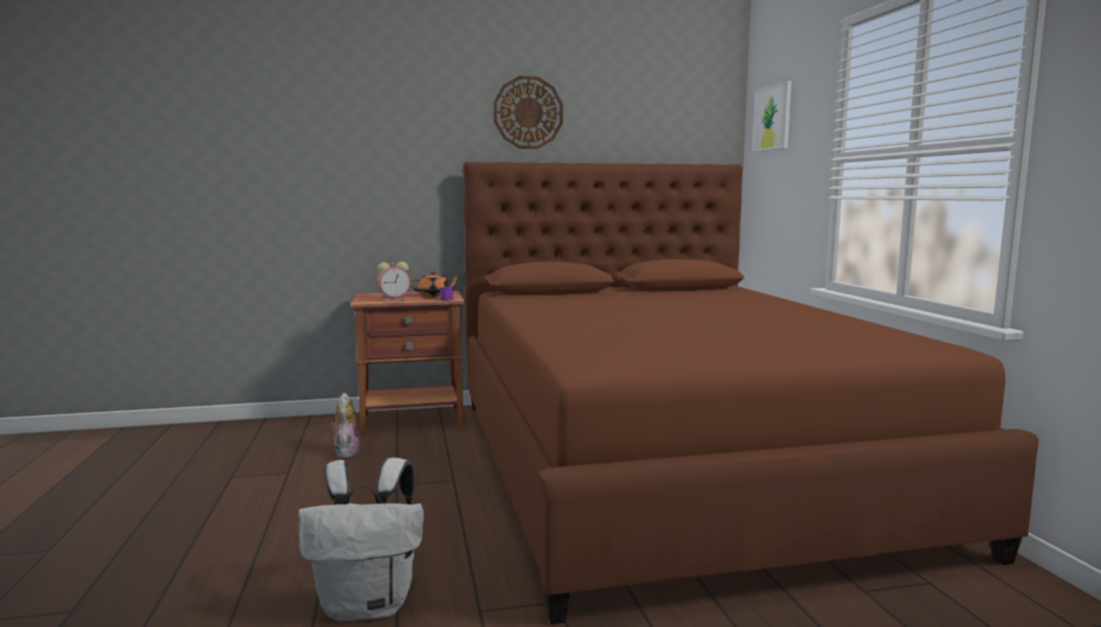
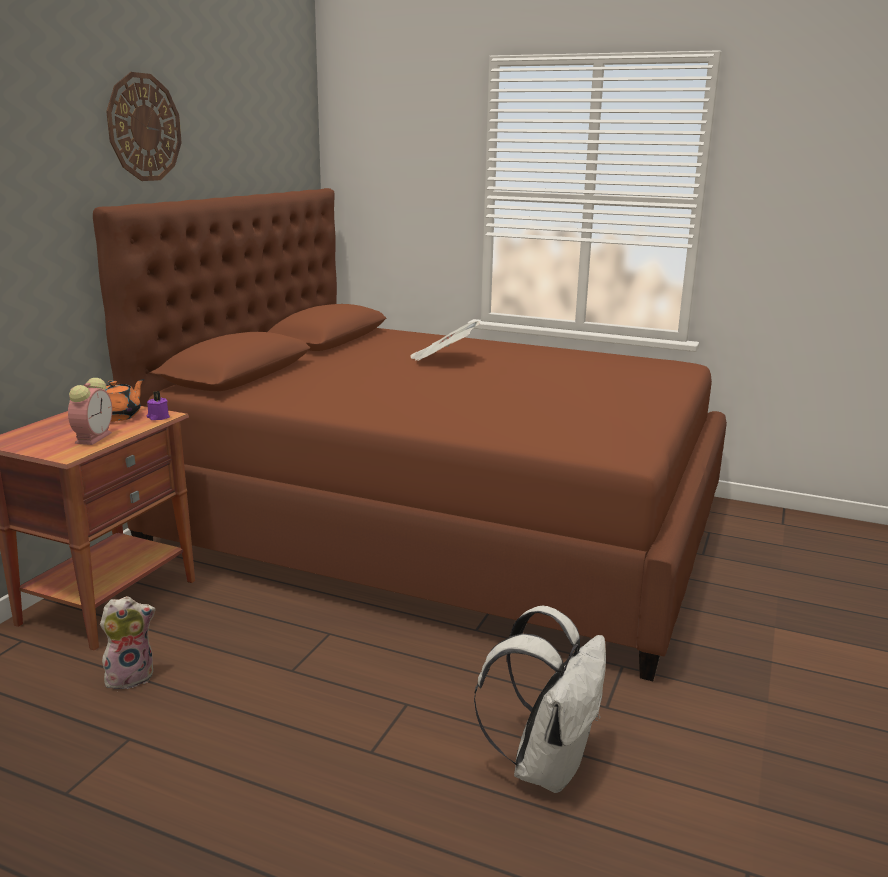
camera: 55 degrees left, 10 degrees up
(345, 452) = (131, 676): plush toy -> plush toy turned 120 degrees clockwise
(708, 306) = (442, 360): none -> newspaper
(772, 118) = (376, 140): picture -> none

